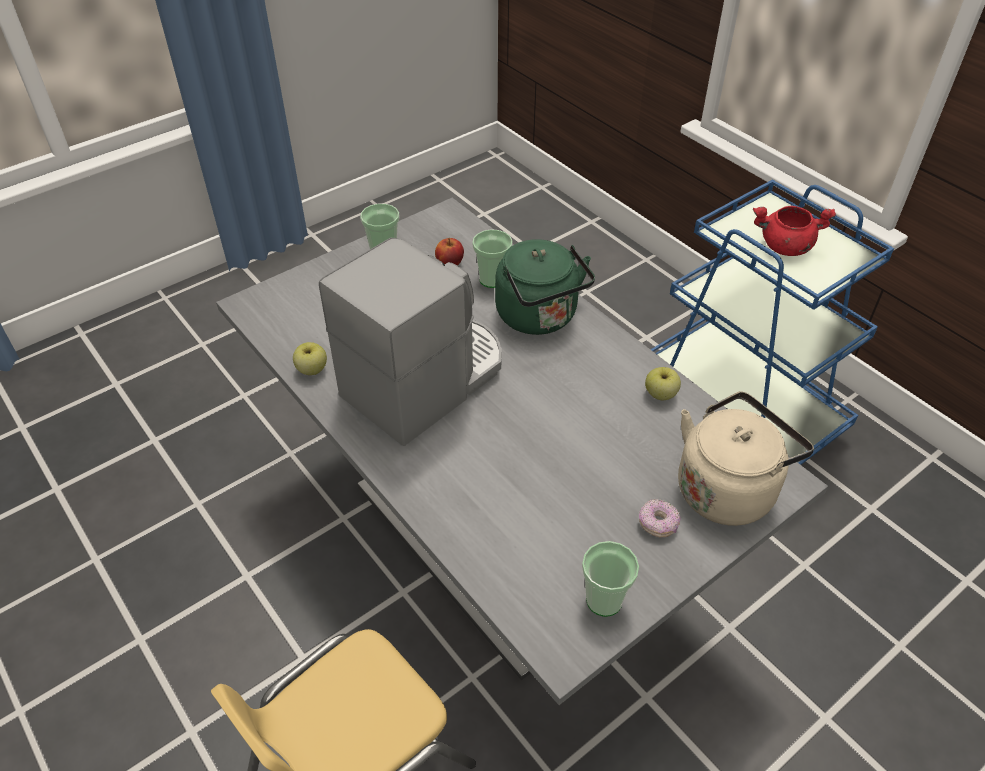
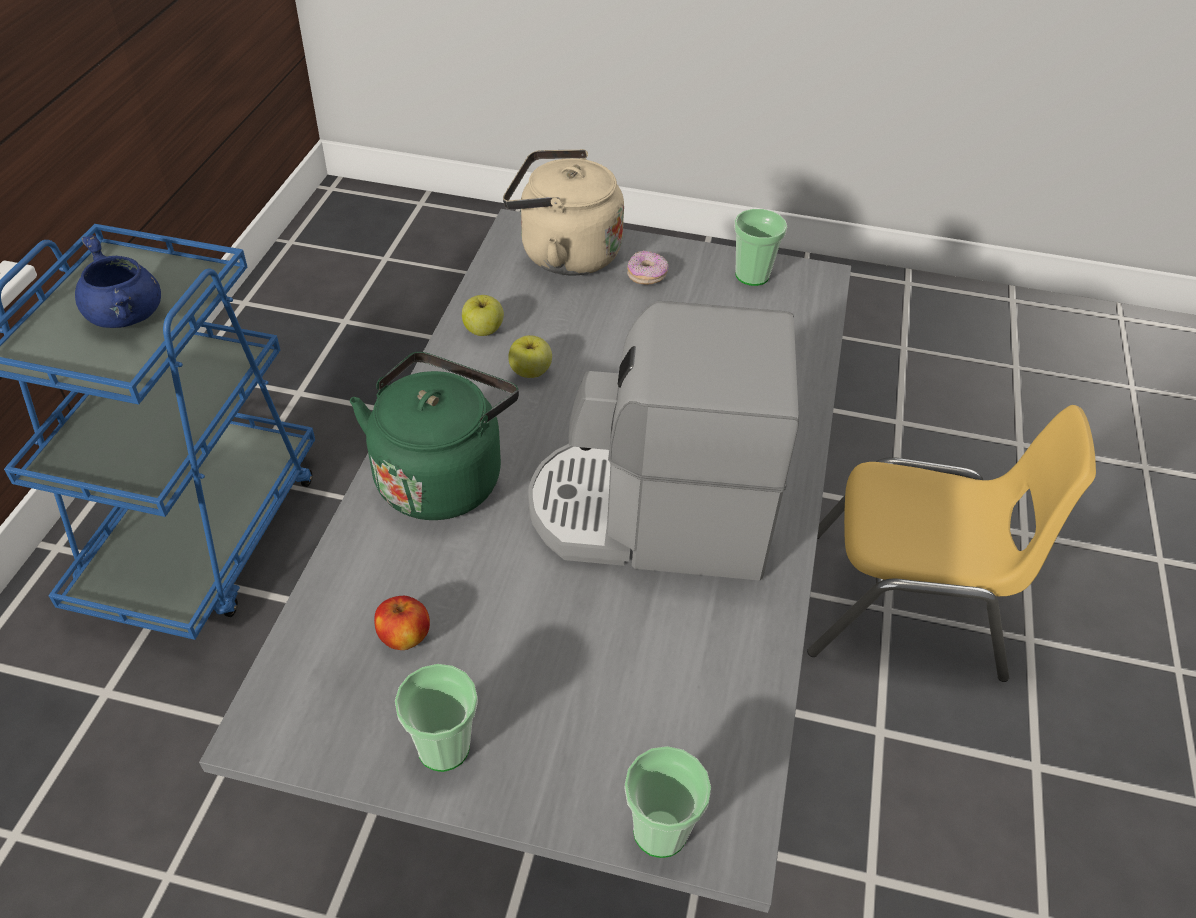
camera: 130 degrees left, 0 degrees up
(312, 369) = (755, 643): apple -> apple (530, 372)
(492, 279) = (402, 565): cup -> cup (660, 831)
(784, 247) = (127, 316): red cooking pot -> blue cooking pot

